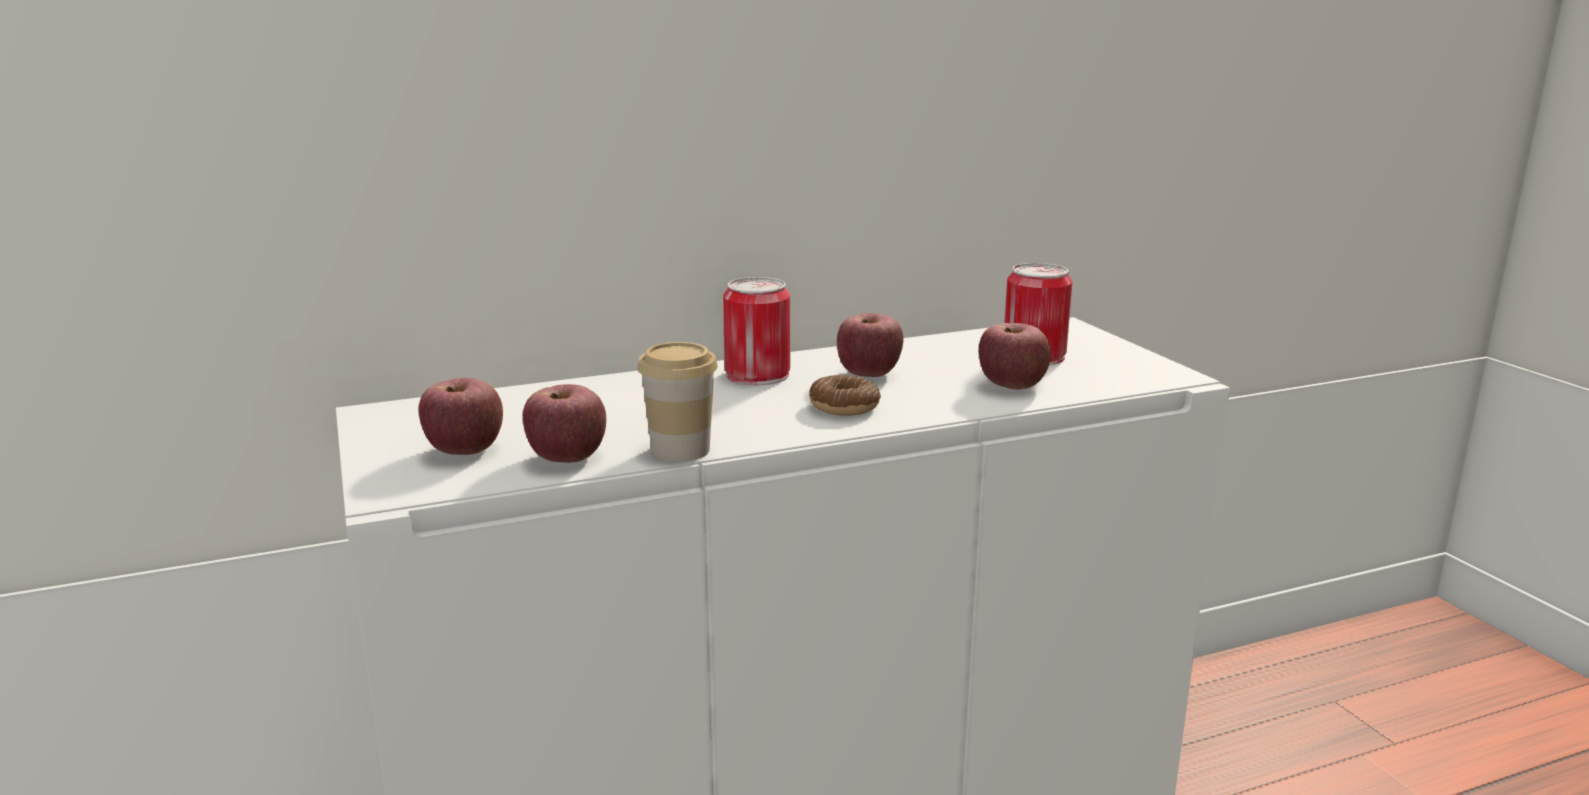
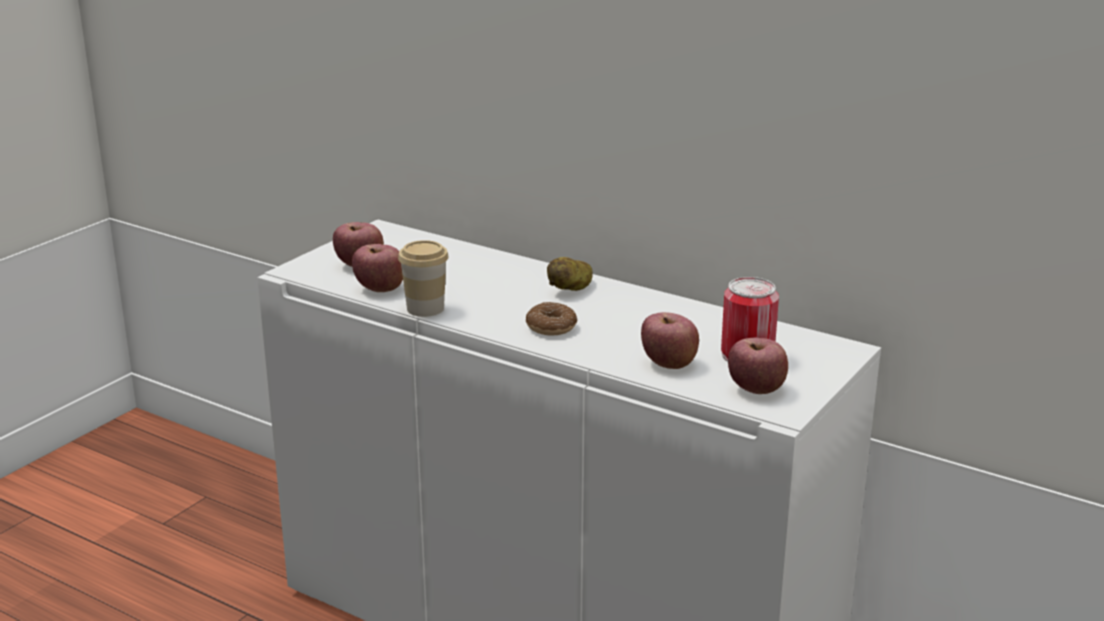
camera: 55 degrees right, 5 degrees up
(757, 375) = (571, 289): can -> potato
(869, 374) = (622, 317): apple -> apple (756, 389)

